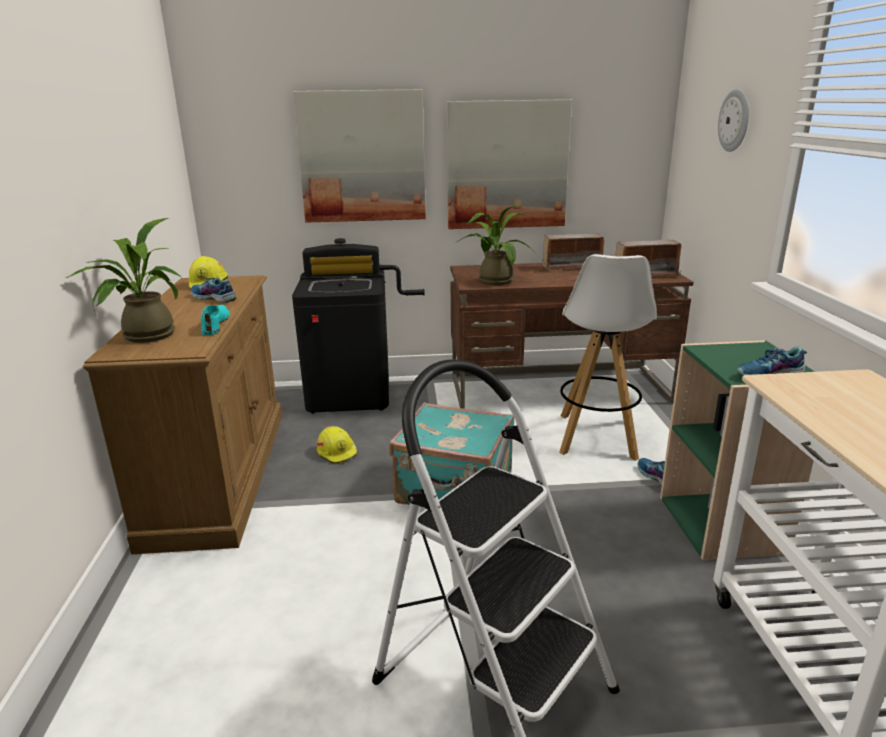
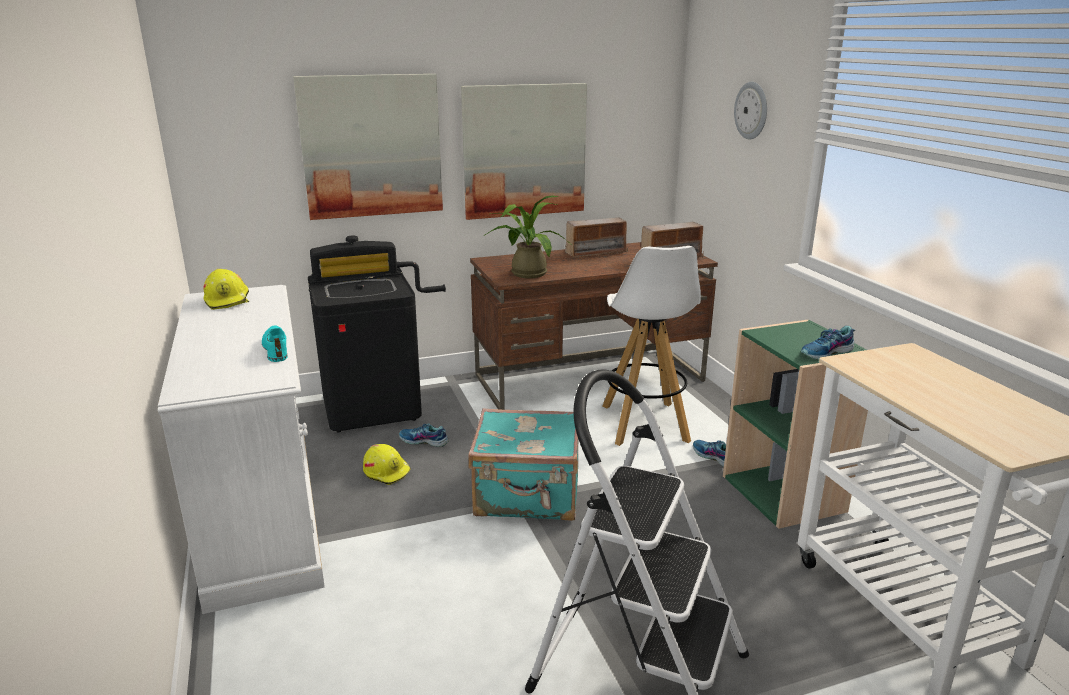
camera: 15 degrees left, 0 degrees up
(143, 337) = (203, 370): potted plant -> none
(213, 298) = (247, 317): shoe -> shoe (423, 441)
(221, 472) = (263, 510): brown cabinet -> white cabinet

